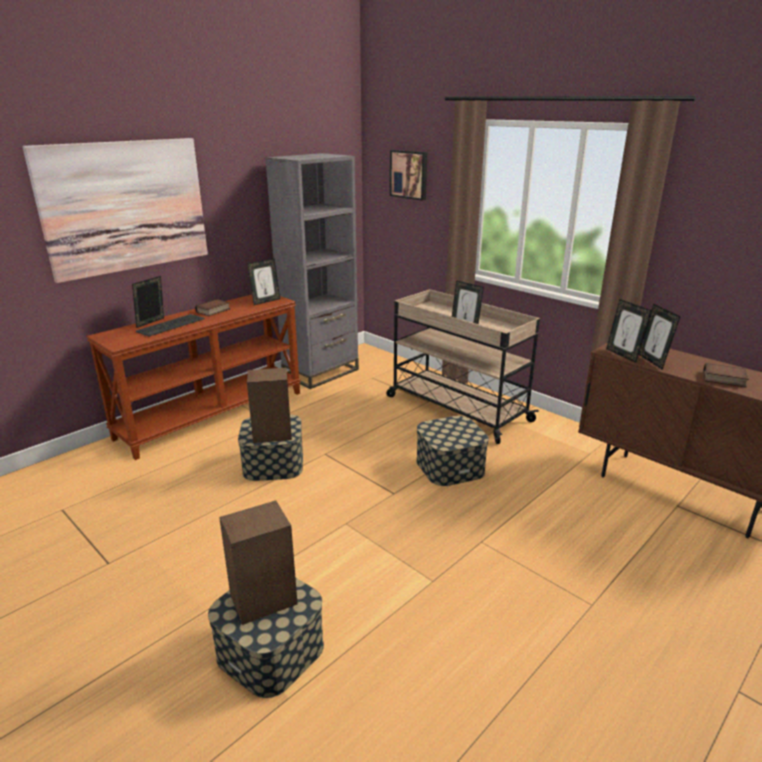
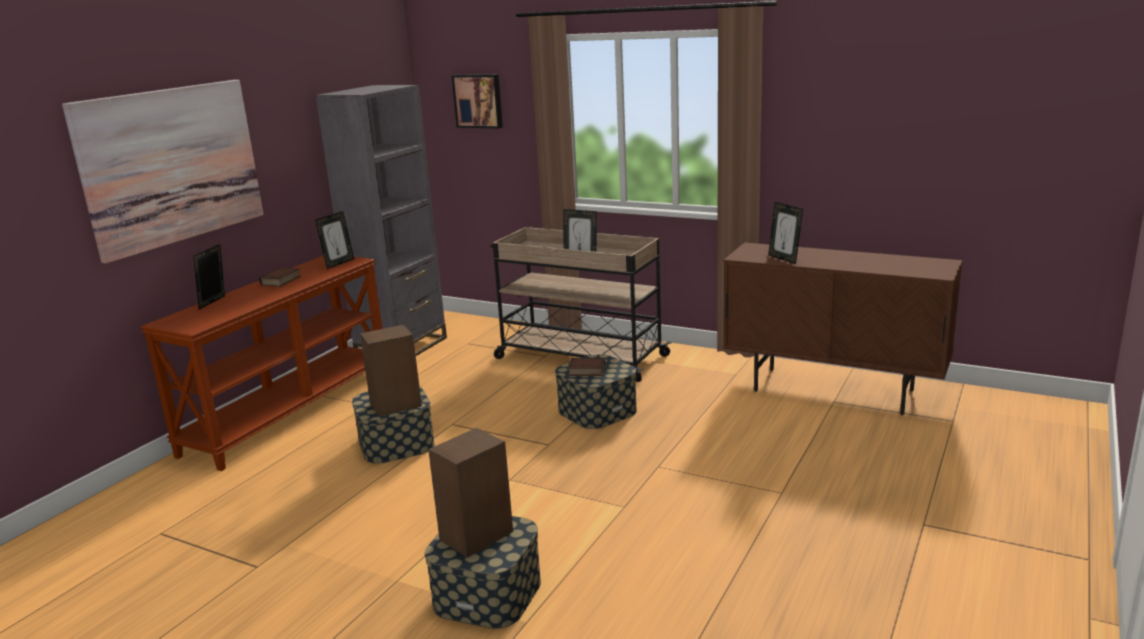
camera: 15 degrees left, 5 degrees down
(170, 325) = (241, 301): keyboard -> none
(623, 355) = (755, 258): picture frame -> none
(723, 379) = (852, 264): book -> book (586, 371)

